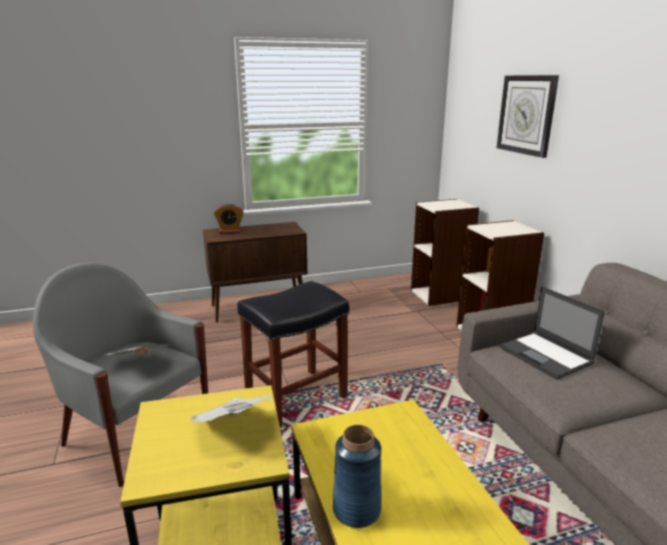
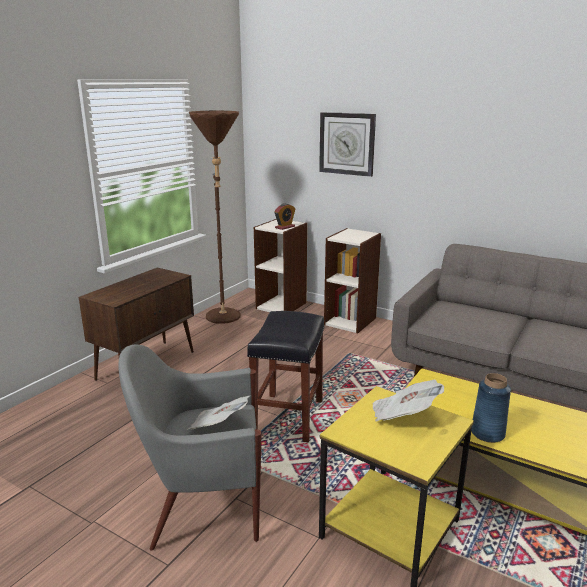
camera: 40 degrees left, 0 degrees up
(230, 231) = (114, 291): alarm clock -> alarm clock (285, 227)
(368, 291) = (224, 320): none -> brown floor lamp
(546, 355) = (454, 314): laptop -> none

